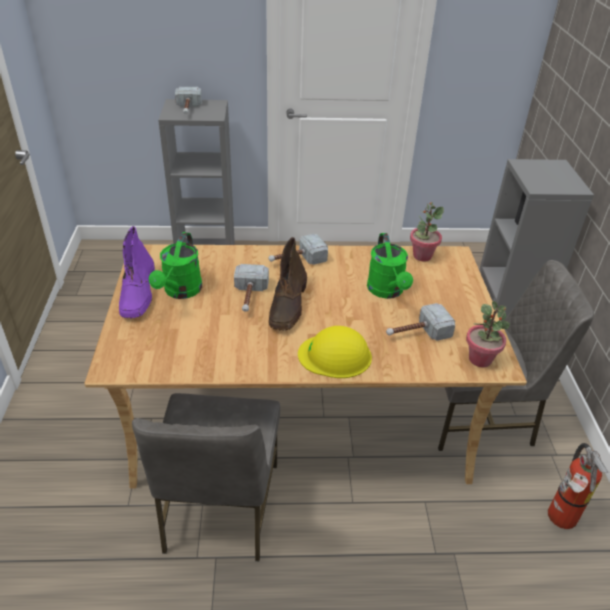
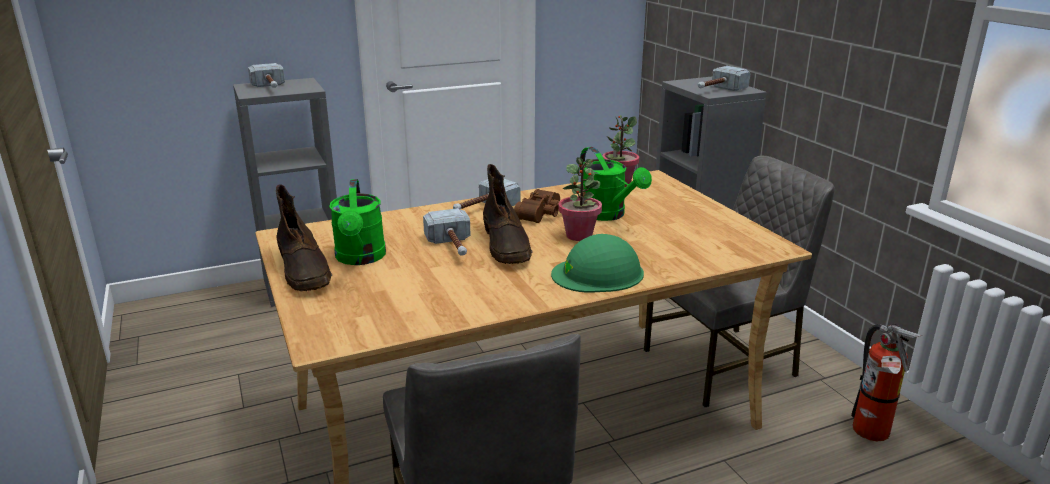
camera: 20 degrees left, 15 degrees down
(138, 294) = (304, 270): purple boot -> brown boot
(335, 356) = (598, 274): yellow hard hat -> green hard hat
(337, 278) = (542, 214): none -> brown binoculars
(416, 333) = (669, 240): hammer -> hammer (718, 90)
(480, 359) = (752, 246): potted plant -> potted plant (579, 235)

